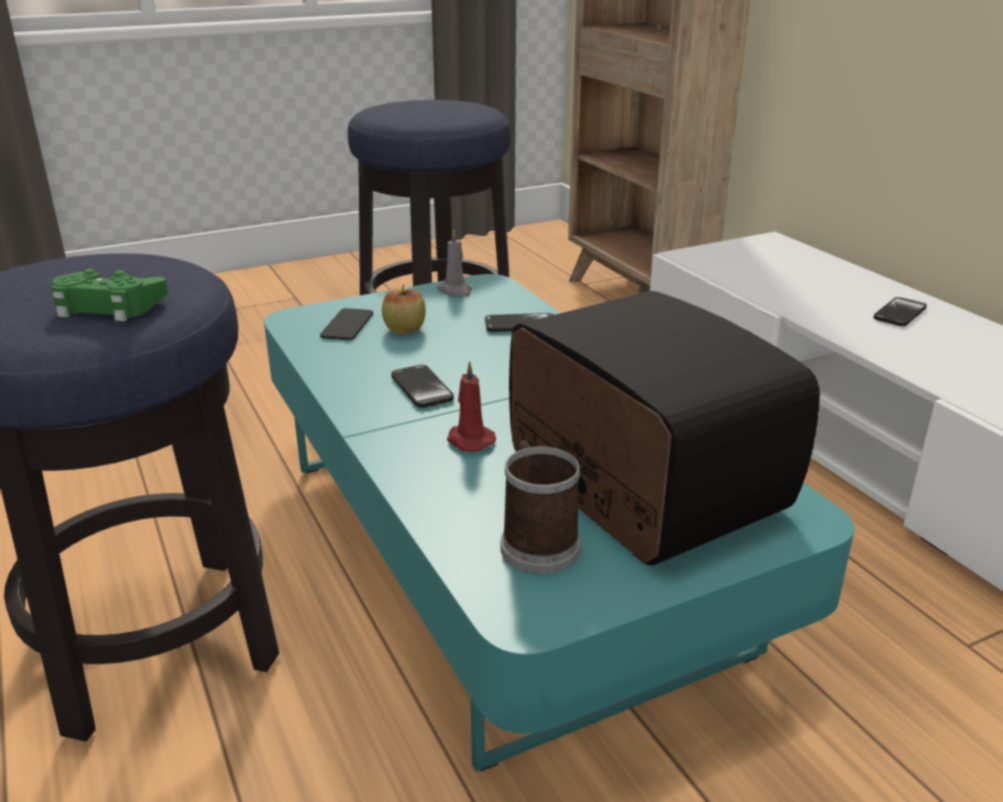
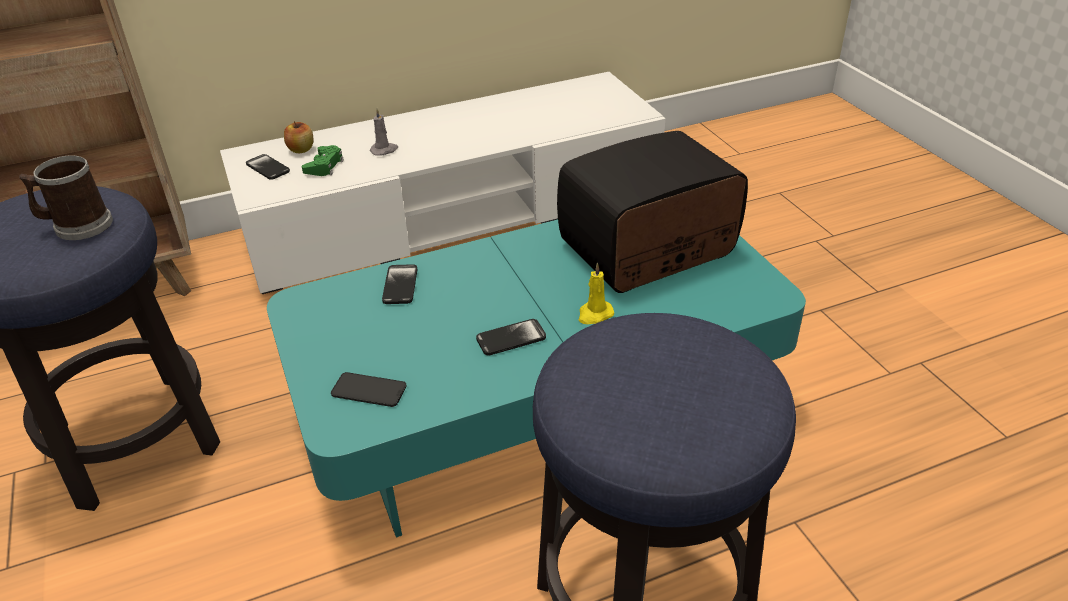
camera: 85 degrees left, 10 degrees up
(108, 306) = (699, 352): green game controller -> green game controller (324, 166)
(404, 329) = (390, 352): apple -> apple (301, 149)
(456, 291) = (307, 321): grey candle -> grey candle (384, 150)
(469, 440) = (594, 314): red candle -> yellow candle
(536, 542) = (712, 290): mug -> mug (77, 226)
(899, 313) = (411, 132): phone -> phone (268, 168)

